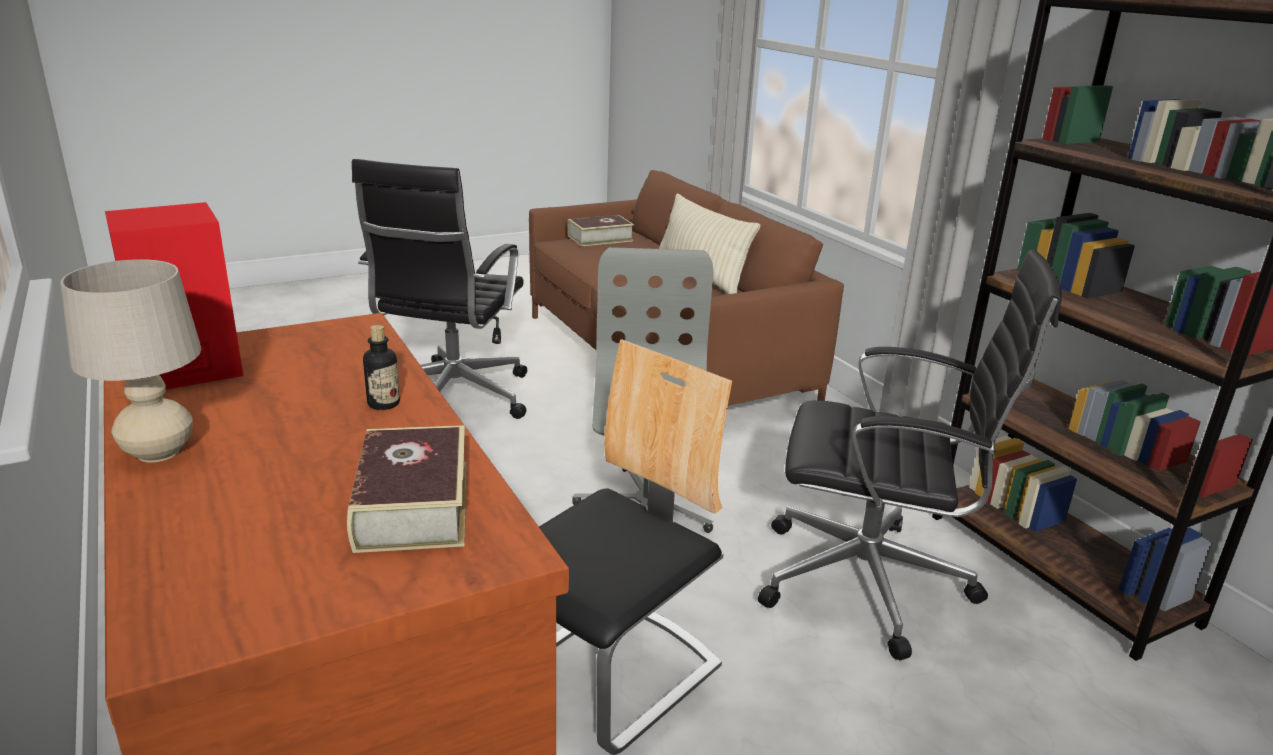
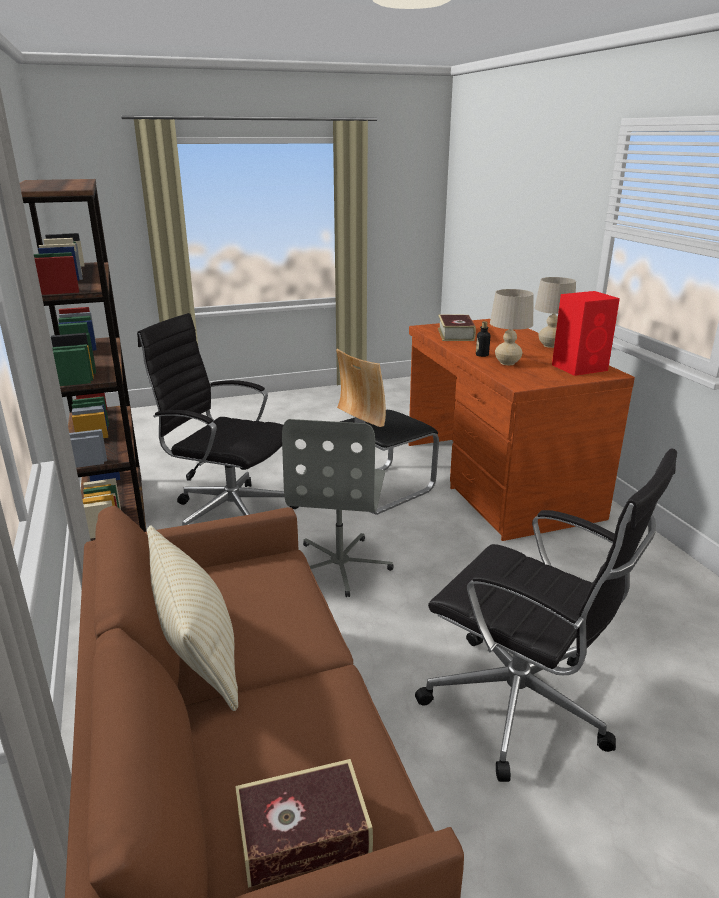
camera: 170 degrees left, 0 degrees up
(341, 378) = (507, 363): none -> beige table lamp
(451, 399) = (521, 707): black office chair -> black office chair turned 105 degrees clockwise

